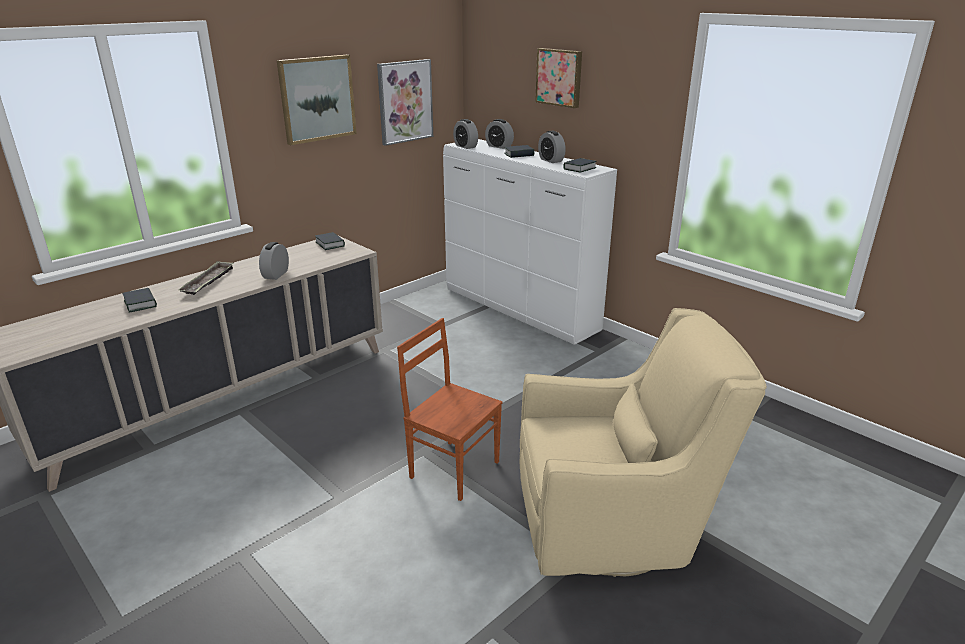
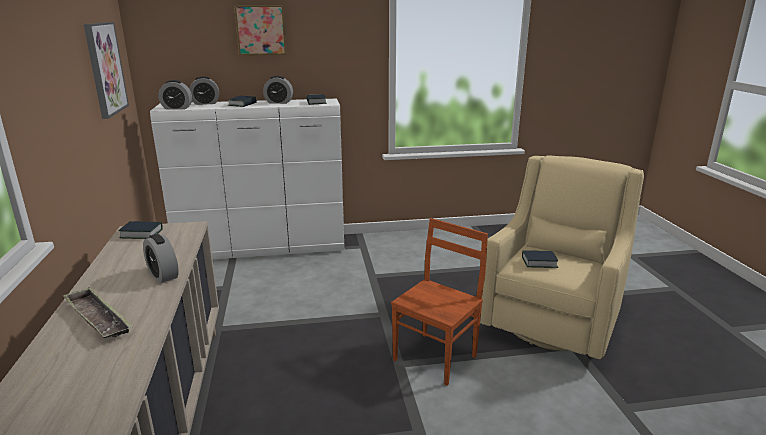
camera: 55 degrees left, 5 degrees down
(140, 303) = (68, 382): book -> book (539, 262)
(317, 99) = (56, 65): picture -> none
(454, 468) = (436, 358): brown chair -> brown chair turned 150 degrees clockwise

